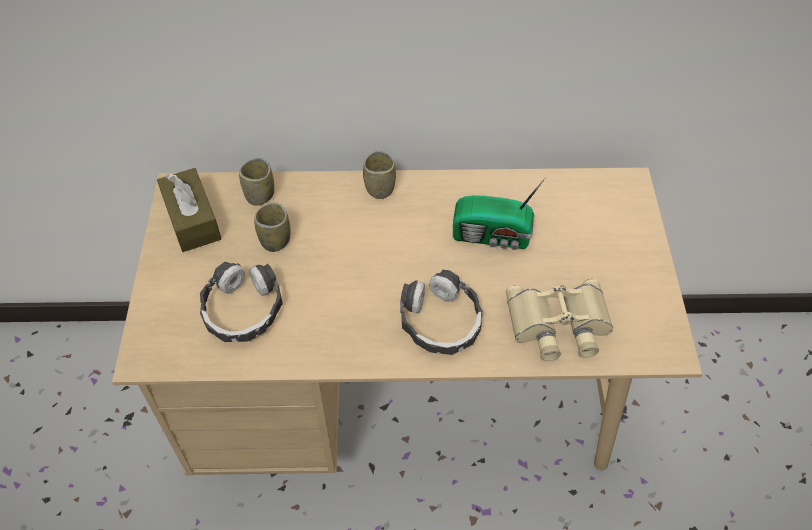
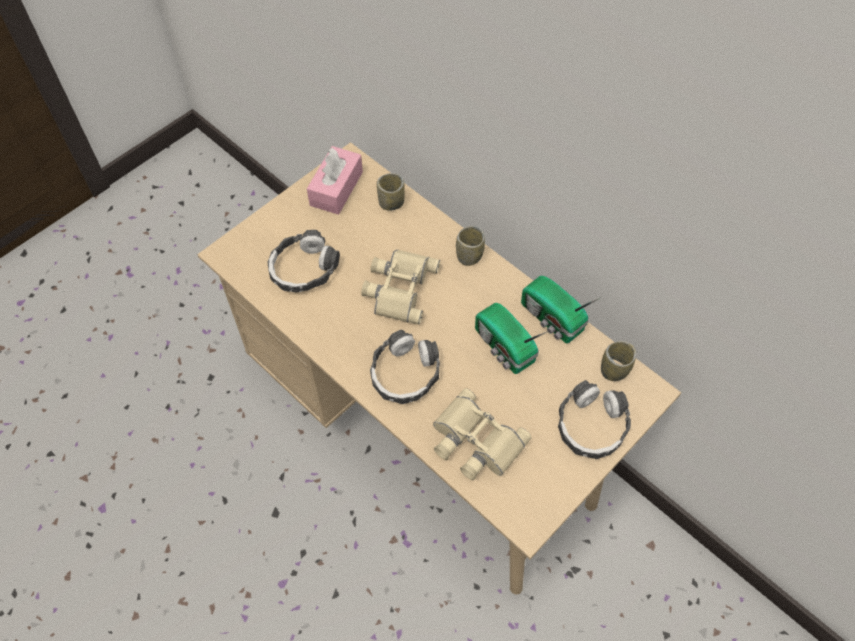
camera: 45 degrees right, 5 degrees up
(192, 219) = (336, 188): brown tissue box -> pink tissue box
(275, 240) = (368, 240): cup -> cup (614, 370)
(350, 258) = (398, 288): none -> beige binoculars
(502, 187) = (552, 320): none -> radio
(622, 240) = (591, 426): none -> headphones

